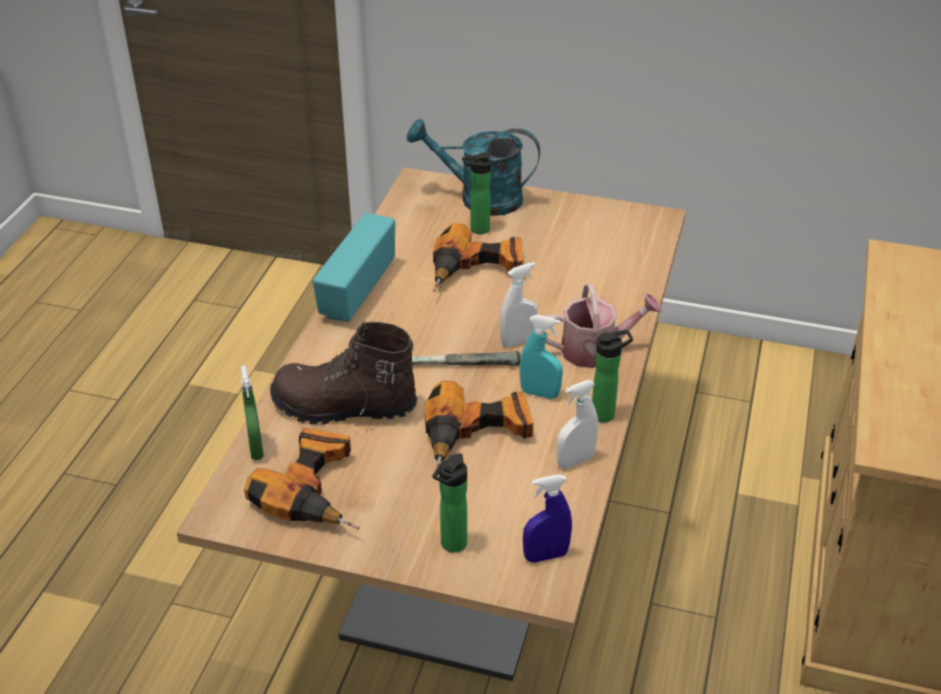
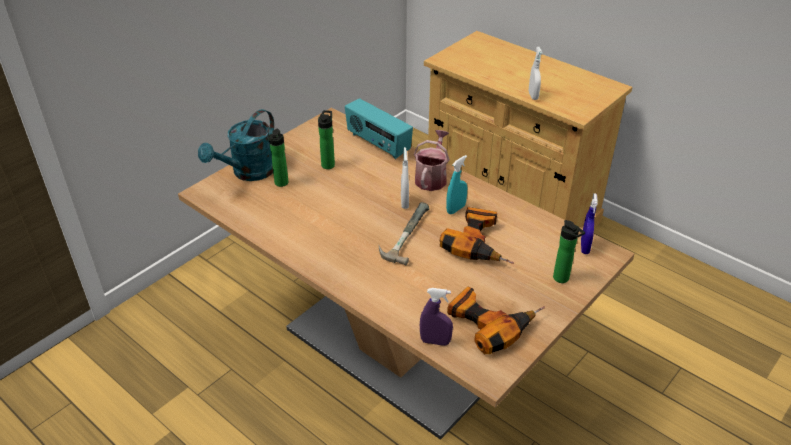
camera: 65 degrees left, 0 degrees up
(256, 448) = (435, 341): green spray bottle -> purple spray bottle
(343, 407) = (419, 290): brown boot -> none
(357, 291) = (303, 253): radio -> radio (377, 144)
(477, 271) = (325, 197): power drill -> none
(575, 461) = (518, 214): white spray bottle -> white spray bottle (533, 96)
(606, 414) = (487, 192): bottle -> bottle (328, 164)

